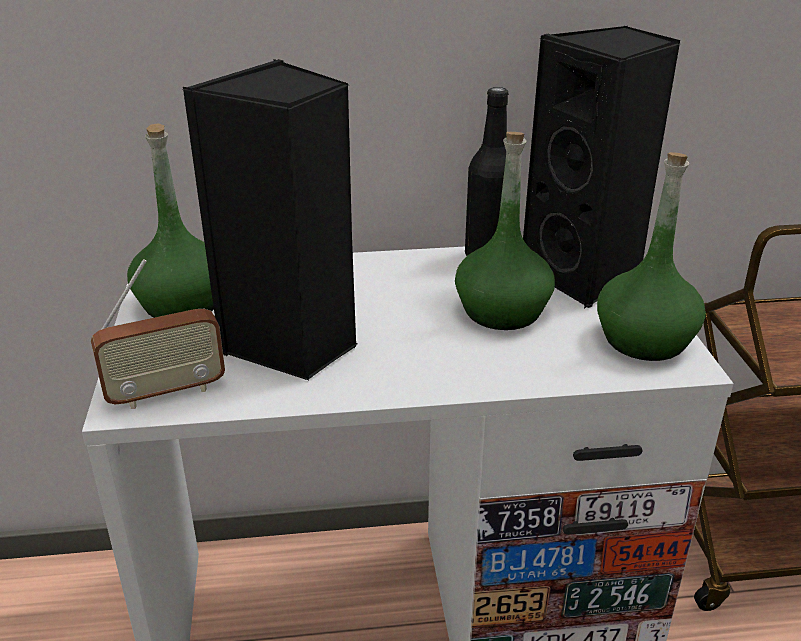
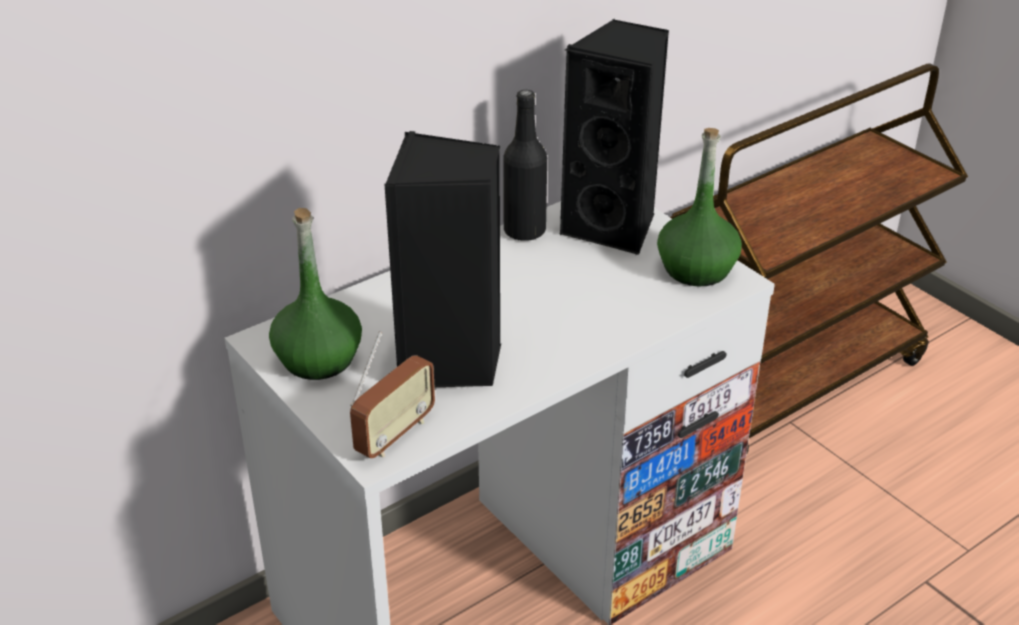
camera: 30 degrees left, 5 degrees up
(502, 311) = (579, 279): green bottle -> none

